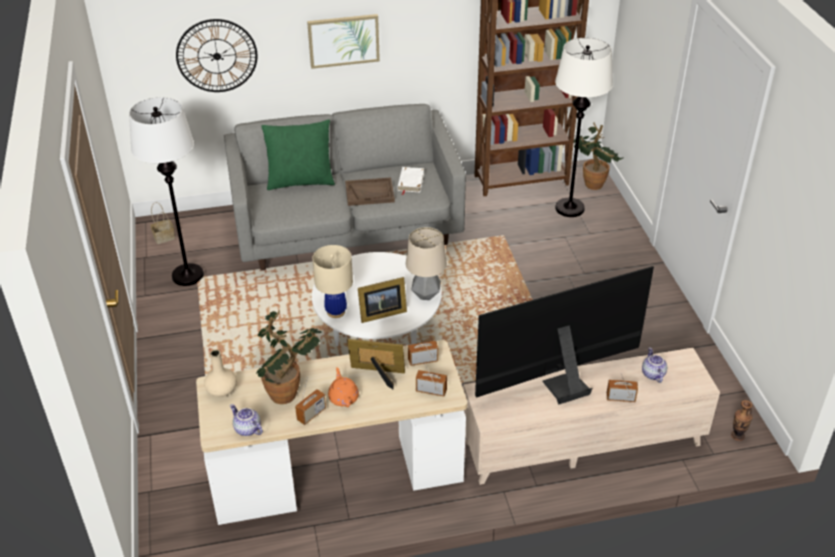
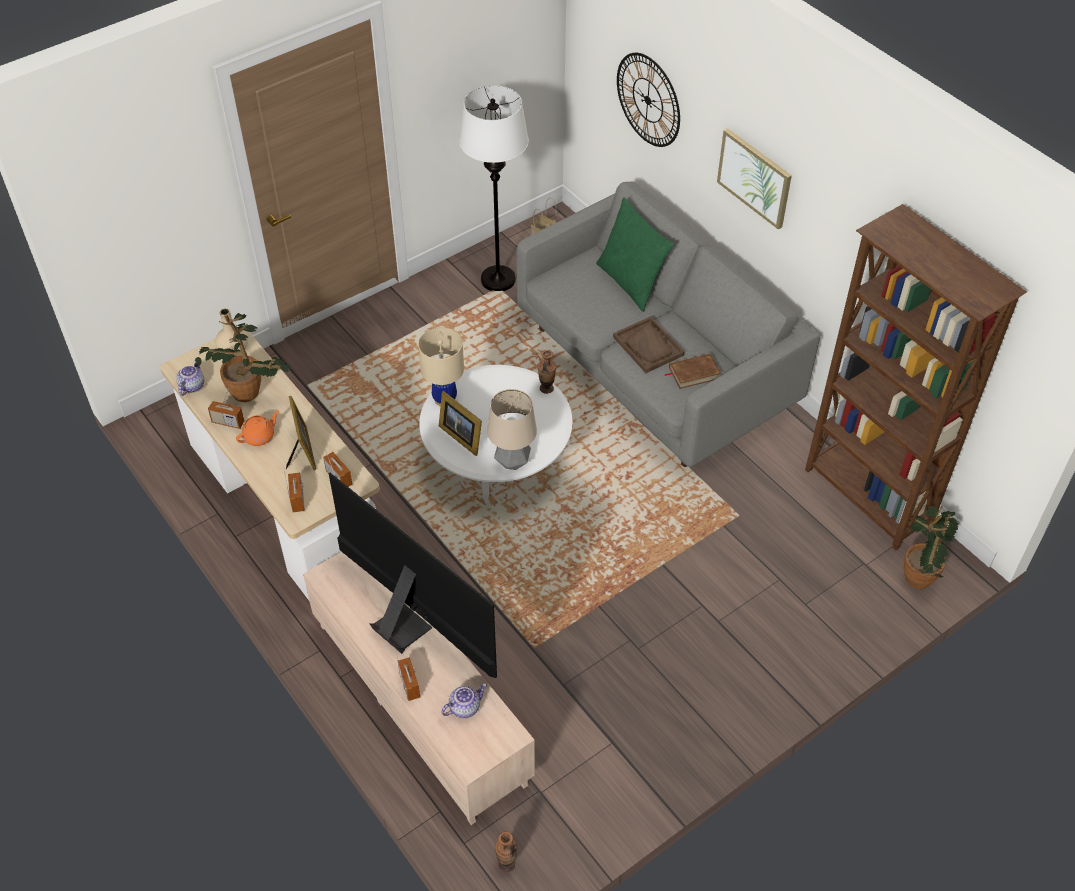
camera: 65 degrees right, 10 degrees up
(365, 257) = (546, 388): none -> vase
(410, 182) = (694, 373): white book -> brown book
(570, 208) = (844, 567): white floor lamp -> none

